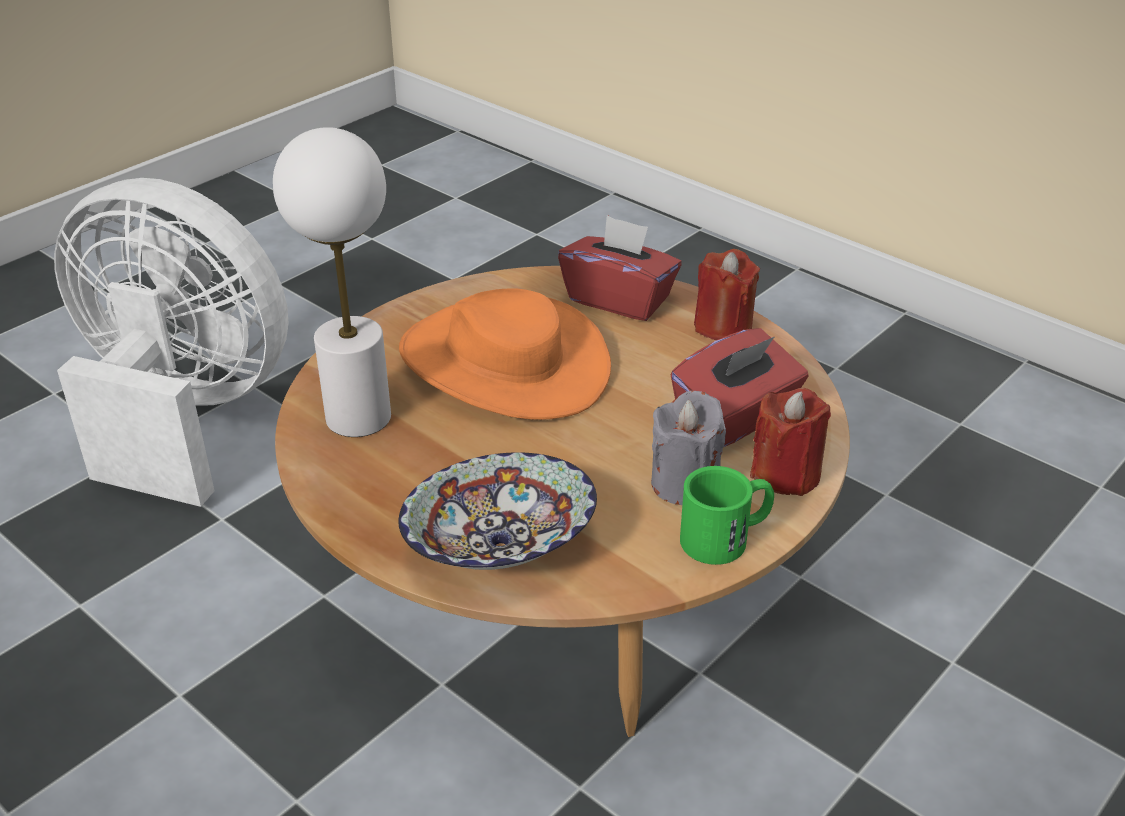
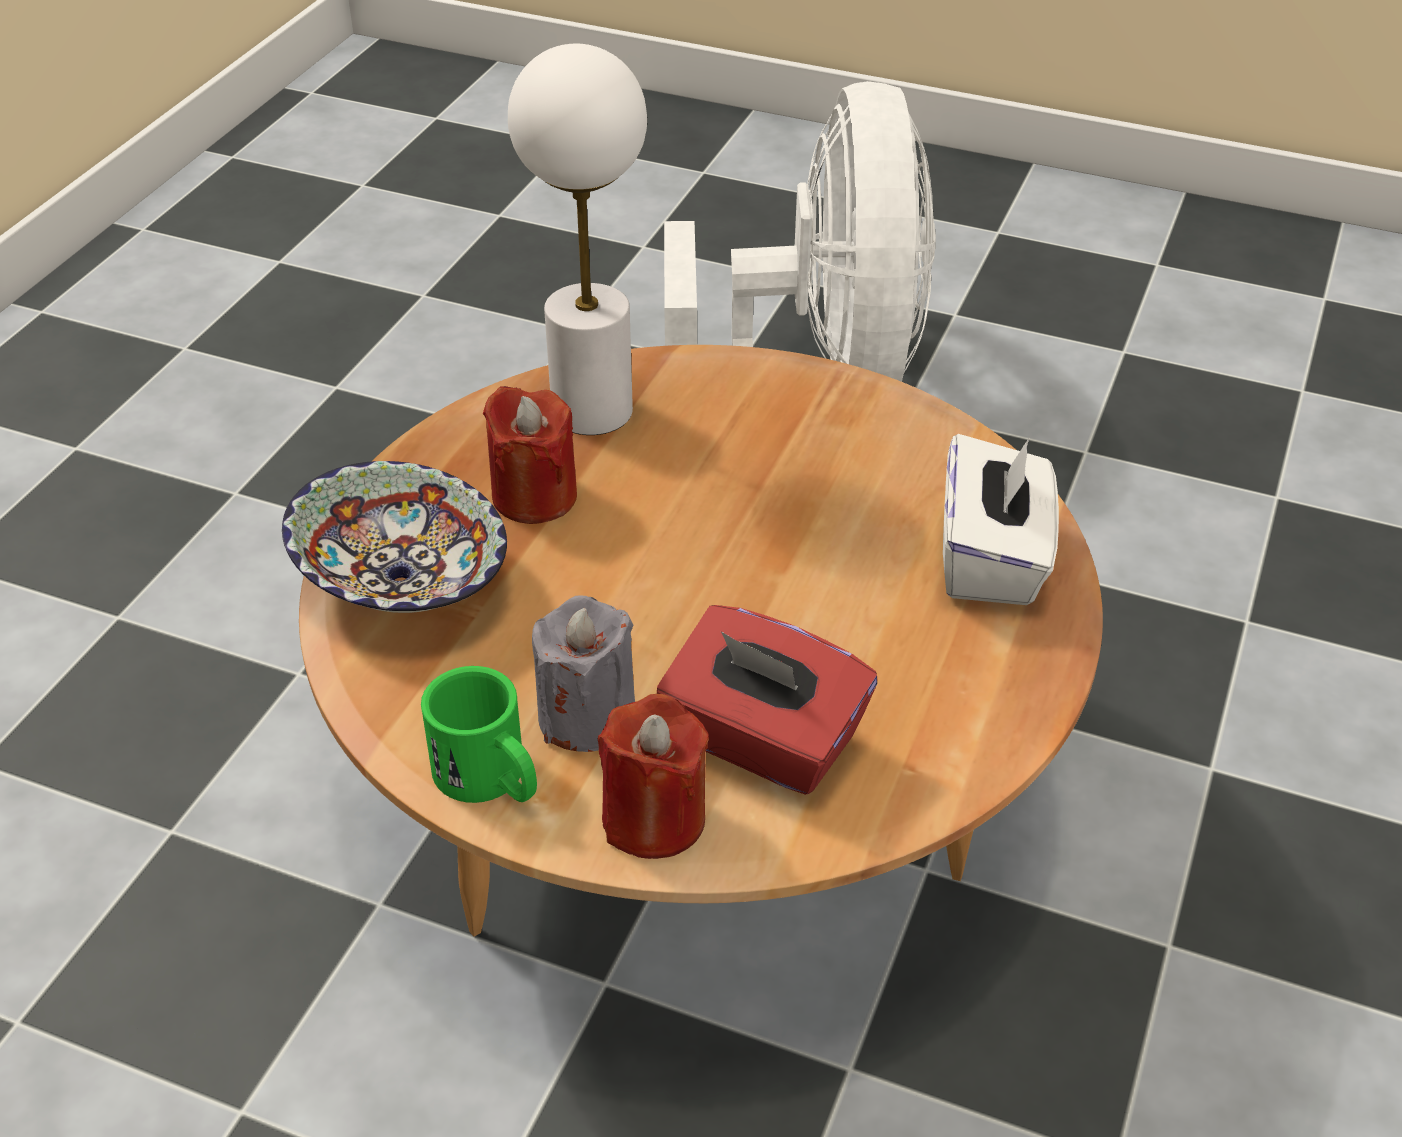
camera: 70 degrees right, 5 degrees up
(504, 362) = (768, 492): orange hat -> none
(619, 299) = (992, 559): red tissue box -> white tissue box
(723, 326) = (996, 683): red candle -> red candle (534, 496)

